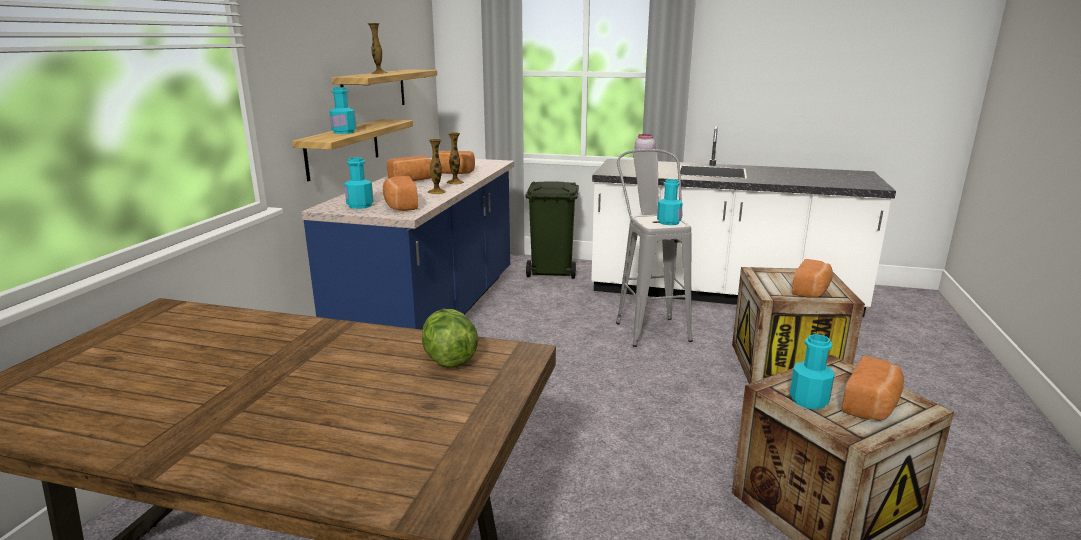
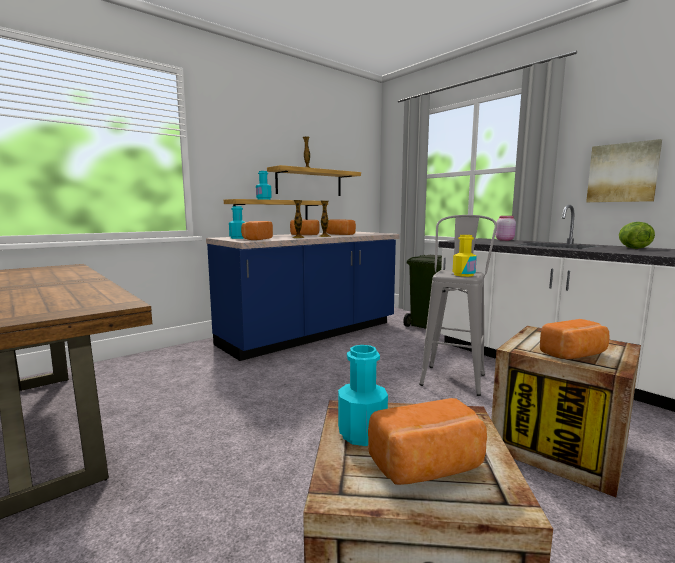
camera: 35 degrees right, 10 degrees down
(449, 359) = (80, 298): lettuce -> lettuce (633, 248)
(668, 222) = (463, 275): turquoise bottle -> yellow bottle
(750, 89) = (622, 173): none -> picture

